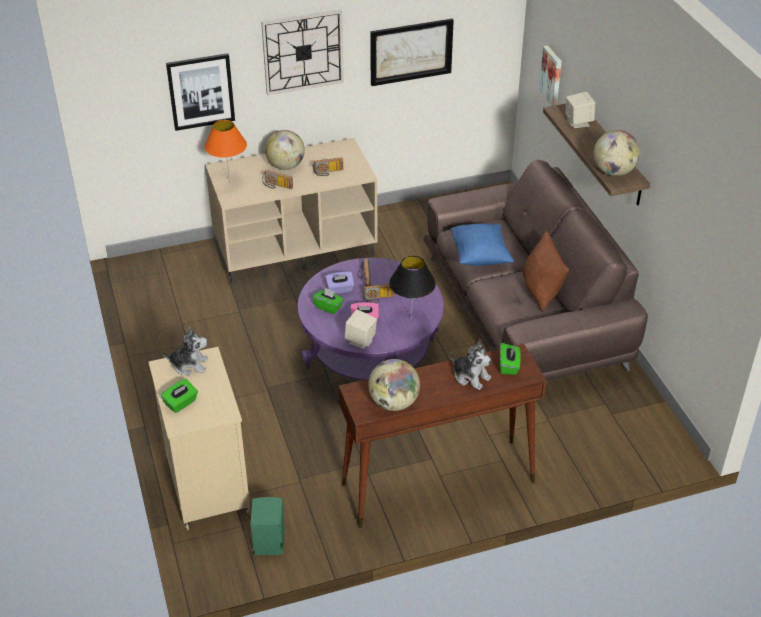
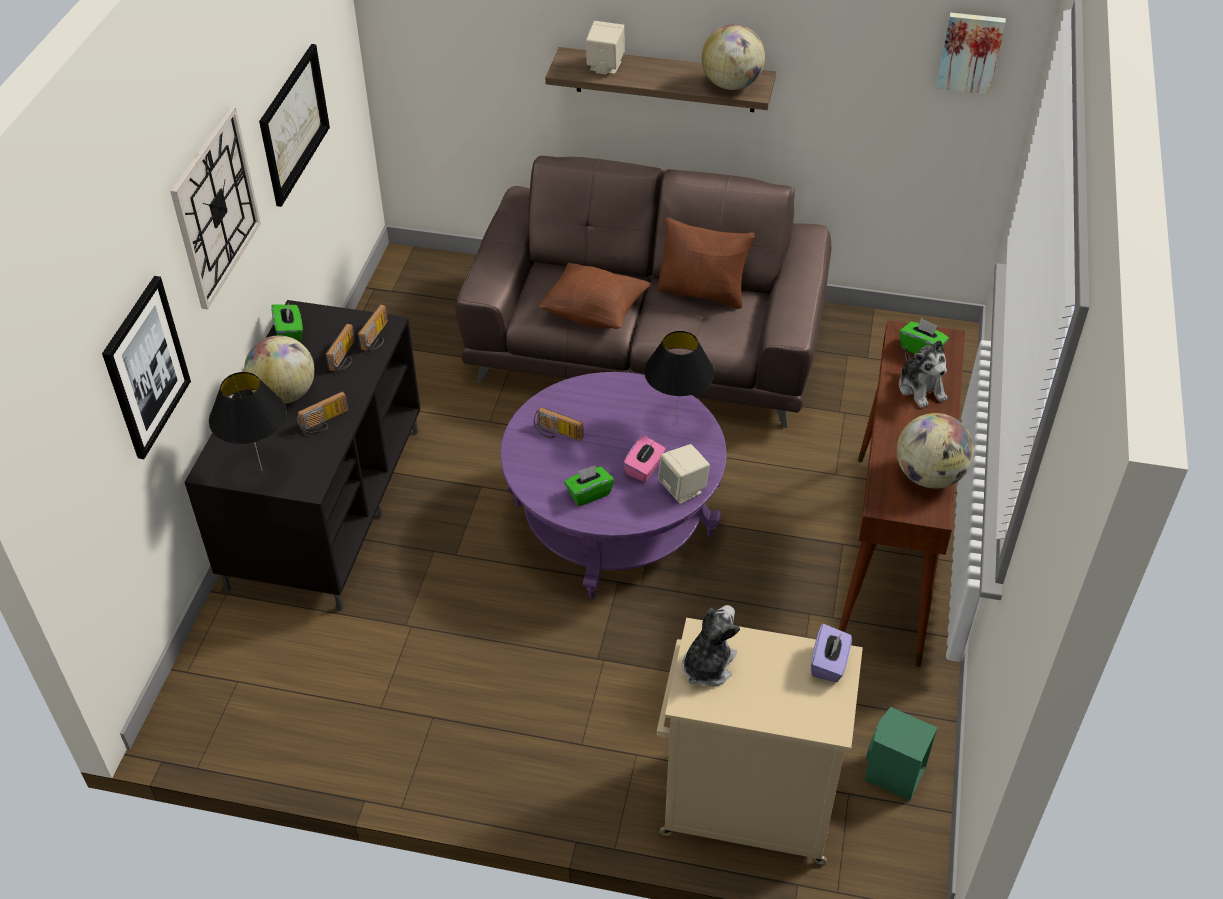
camera: 60 degrees left, 5 degrees up
(181, 403) = (787, 705): green tissue box -> green tissue box (290, 332)
(229, 182) = (261, 471): orange table lamp -> black table lamp
(296, 247) = (325, 505): beige tv stand -> black tv stand
(340, 289) = (561, 467): purple tissue box -> purple tissue box (829, 664)
(379, 298) = (611, 437): radio -> radio (377, 337)
(470, 377) = (921, 388): plush toy -> plush toy turned 90 degrees clockwise
(480, 256) = (594, 313): blue pillow -> brown pillow
(552, 75) = (469, 45): picture -> picture (970, 52)

